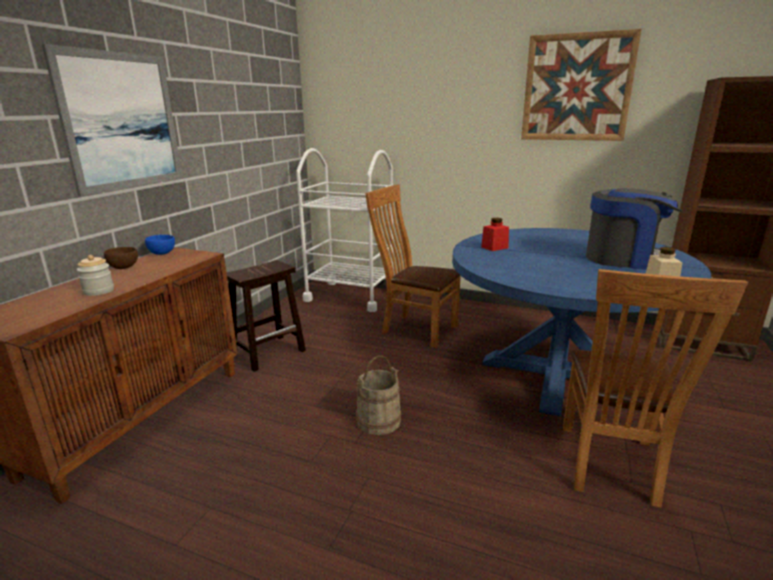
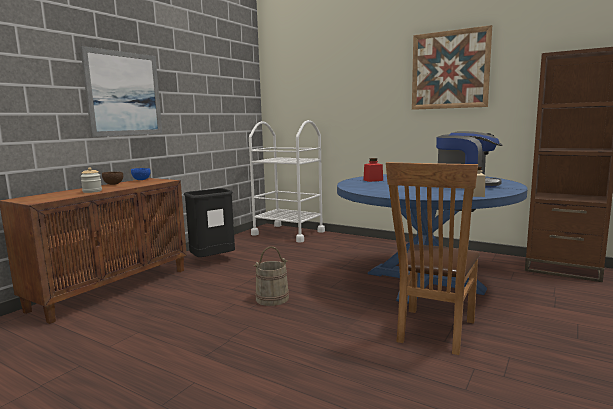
camera: 10 degrees right, 10 degrees down
(269, 352) = (213, 260): brown stool -> black trash can
(415, 329) = (327, 252): brown chair -> none

